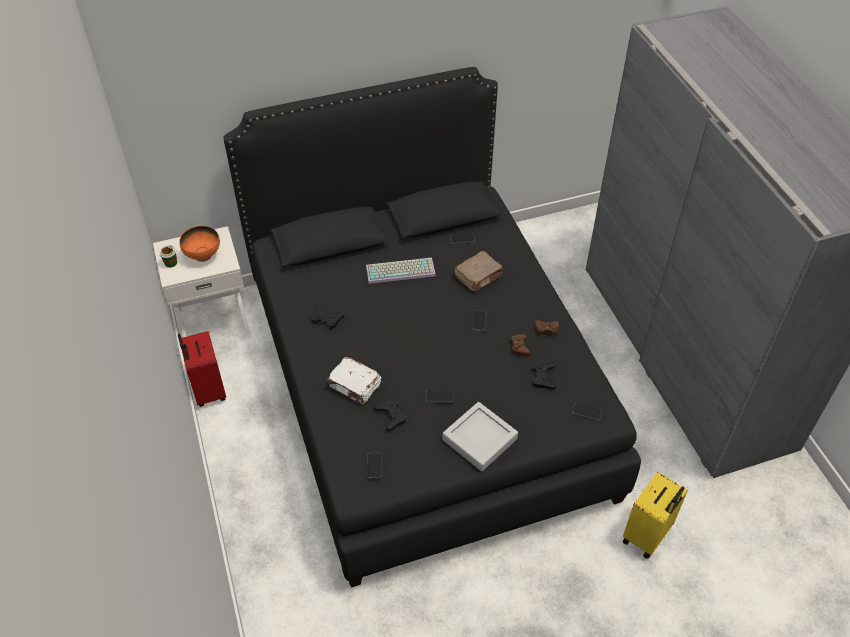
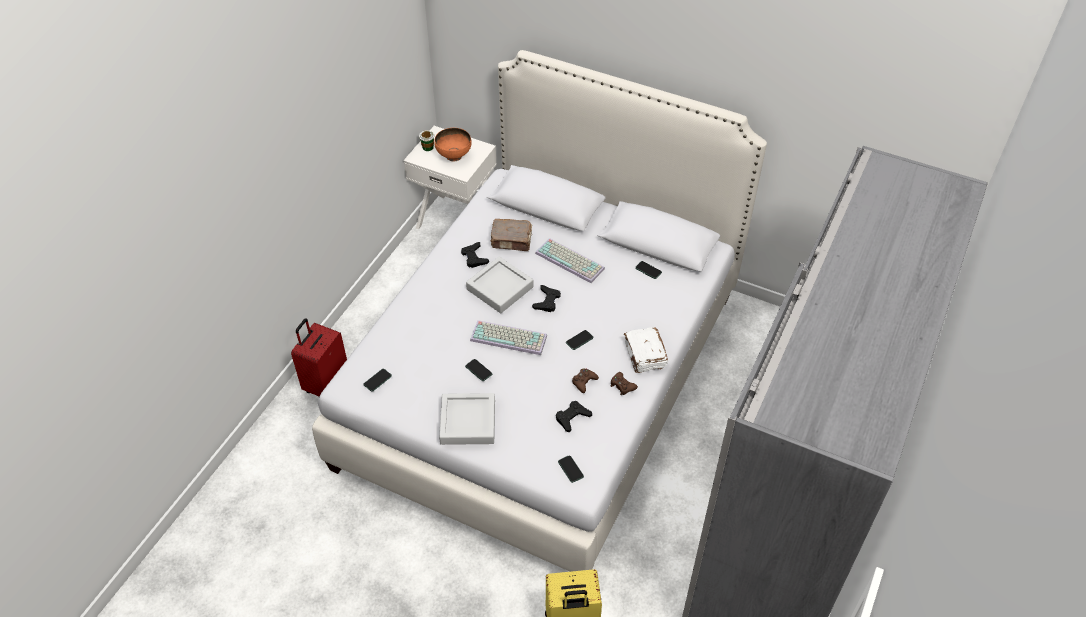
camera: 45 degrees right, 0 degrees up
(208, 391) = (396, 267): red suitcase -> red suitcase (326, 383)
(355, 386) = (433, 318): white book -> white book (644, 356)
(376, 327) = (500, 288): none -> grey tray
(391, 416) = (429, 356): black game controller -> black game controller (547, 301)
(424, 386) = (542, 377): black bed -> white bed
(430, 356) = (510, 337): none -> keyboard
(479, 277) = (623, 308): brown book -> brown book (512, 241)

